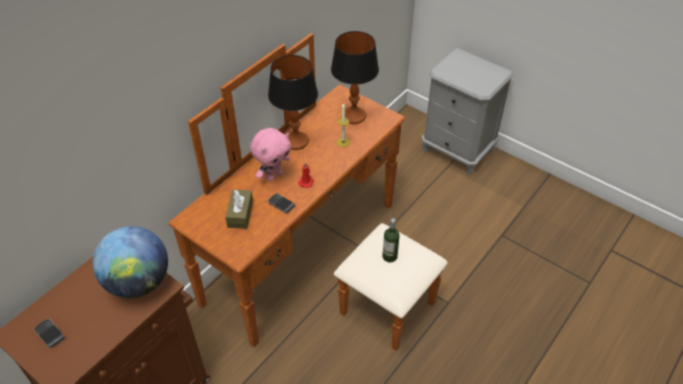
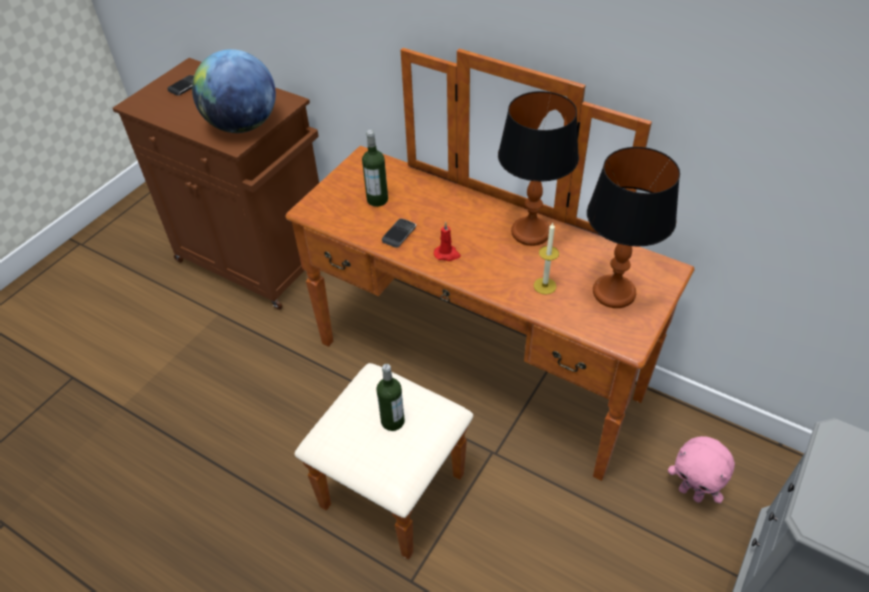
camera: 85 degrees right, 0 degrees up
(240, 214) = (377, 200): brown tissue box -> bottle
(273, 176) = (453, 219): pink plush toy -> pink plush toy (691, 493)

